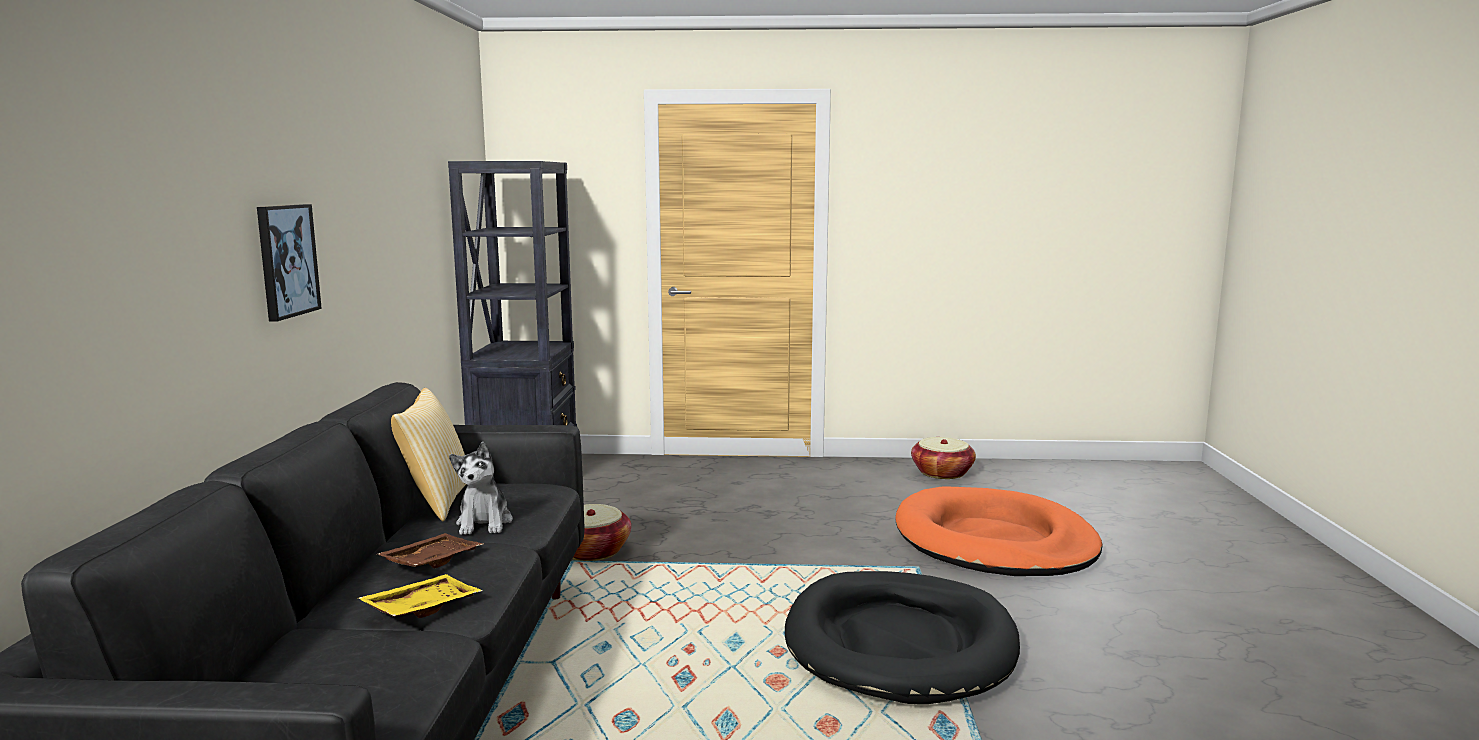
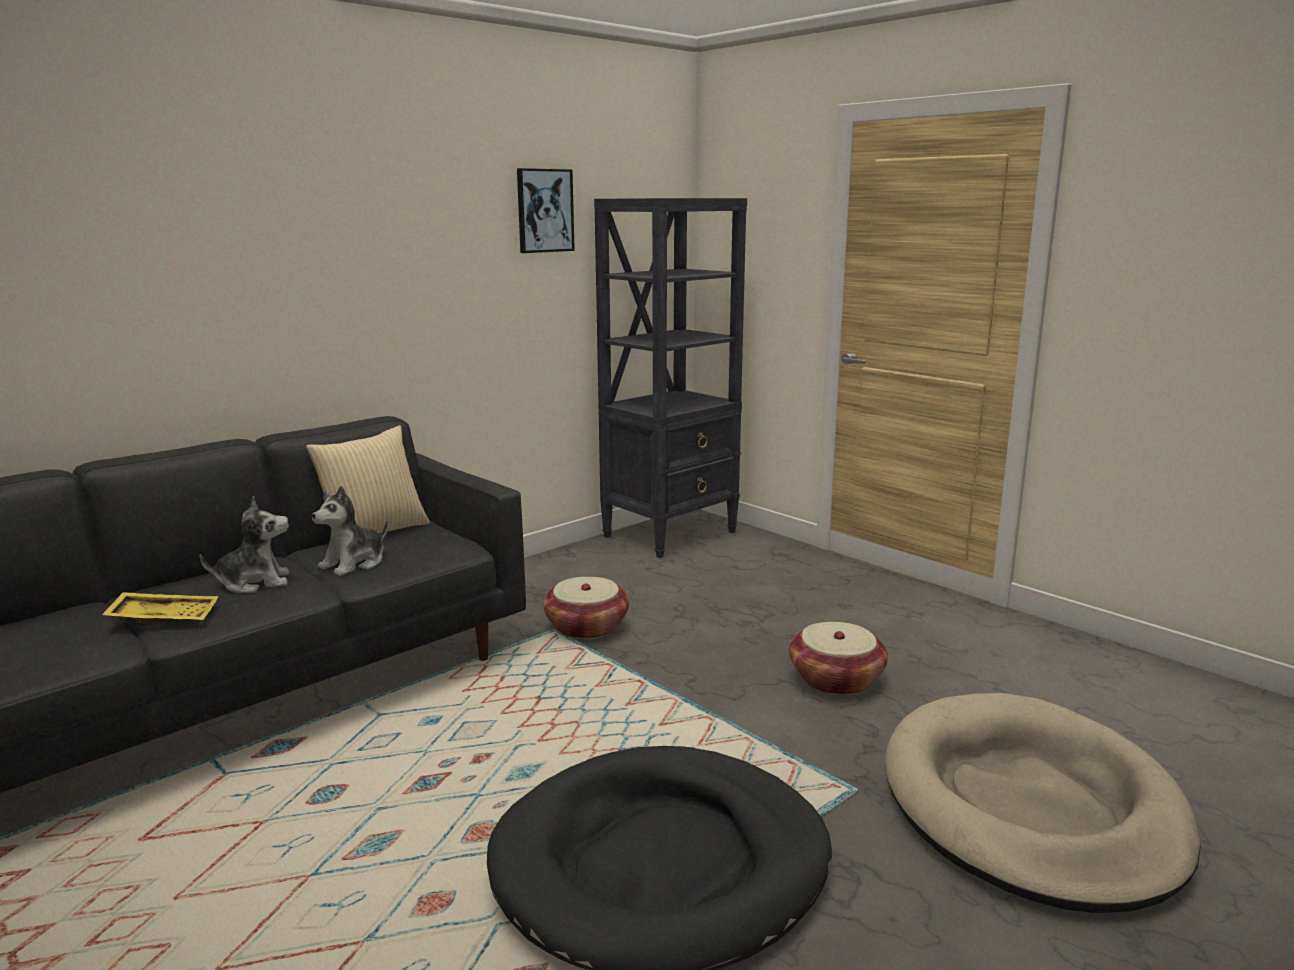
camera: 45 degrees right, 5 degrees up
(286, 260) = (282, 295): picture -> picture (544, 210)
(431, 561) = (254, 582): brown tray -> plush toy
(942, 473) = (1140, 684): basket -> basket (836, 680)
(994, 541) = (1030, 806): orange dog bed -> beige dog bed

